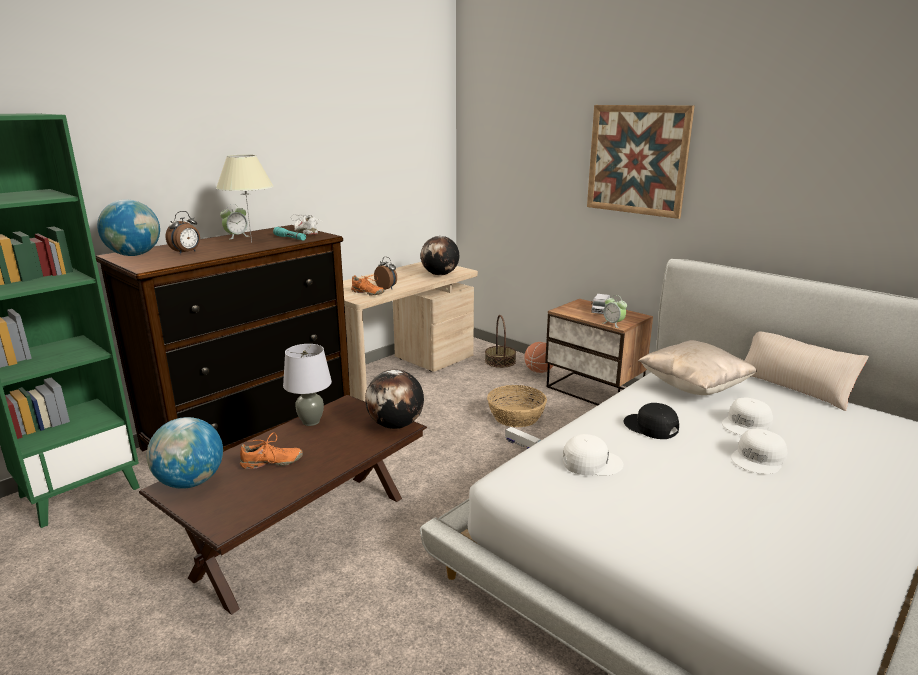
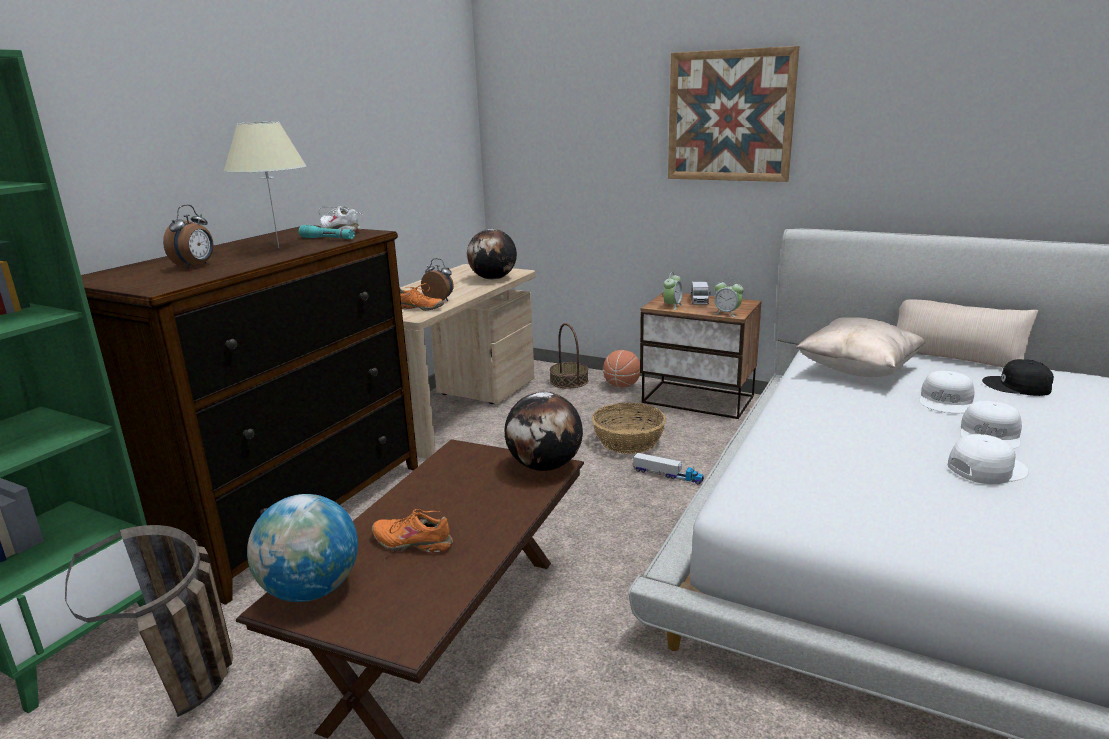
camera: 15 degrees left, 0 degrees up
(133, 535) = (193, 690): none -> basket
(134, 255) = (115, 276): globe -> none
(236, 237) = (246, 243): alarm clock -> alarm clock (672, 306)
(271, 463) = (413, 542): orange shoe -> orange shoe turned 135 degrees counterclockwise
(311, 421) = (428, 480): grey table lamp -> none
(591, 462) = (823, 469): white cap -> white cap (985, 468)
(650, 427) = (852, 419): black cap -> black cap (1017, 386)

